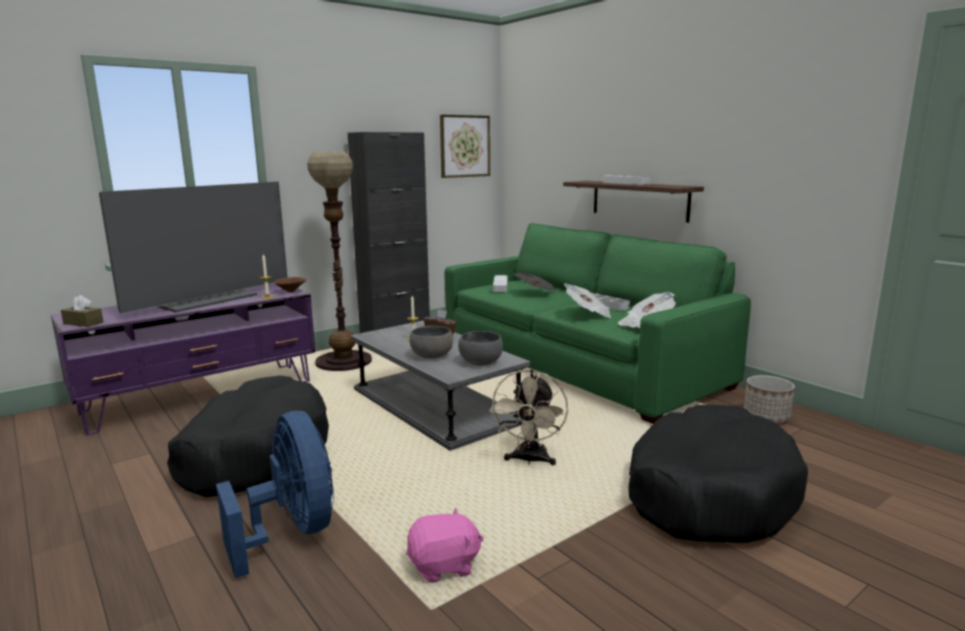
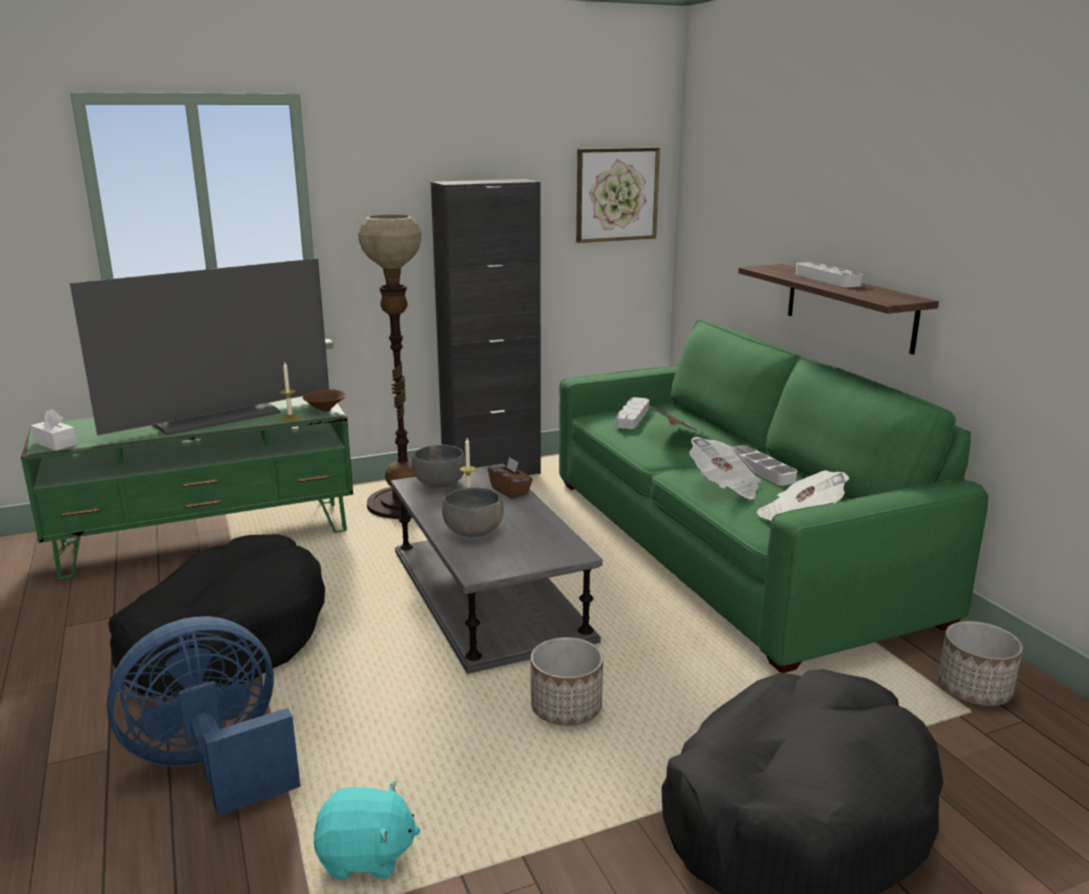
camera: 15 degrees right, 5 degrees up
(83, 323) = (55, 443): brown tissue box -> white tissue box
(201, 396) = (208, 538): purple tv stand -> green tv stand
(292, 532) = (214, 766): blue fan -> blue fan turned 105 degrees counterclockwise
(444, 566) = (366, 857): pink plush toy -> turquoise plush toy
(480, 362) = (532, 552): grey bowl -> grey bowl (440, 483)
(530, 460) = (567, 708): beige fan -> planter

